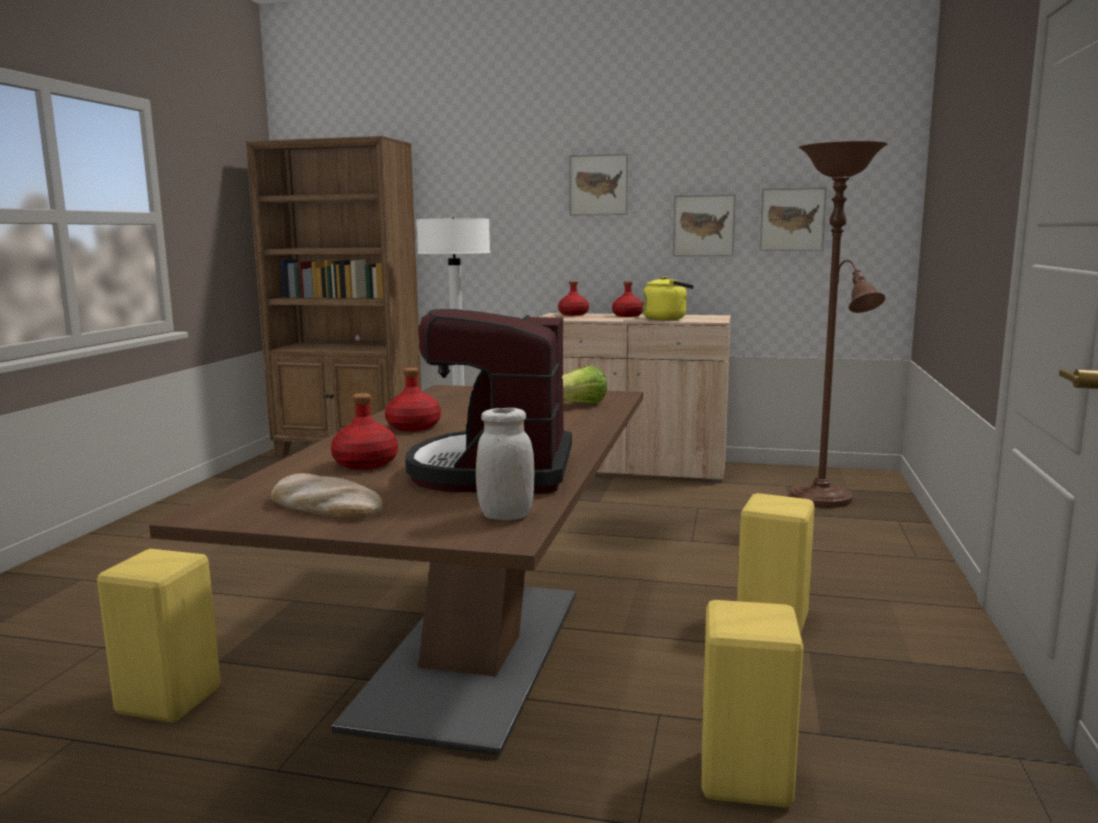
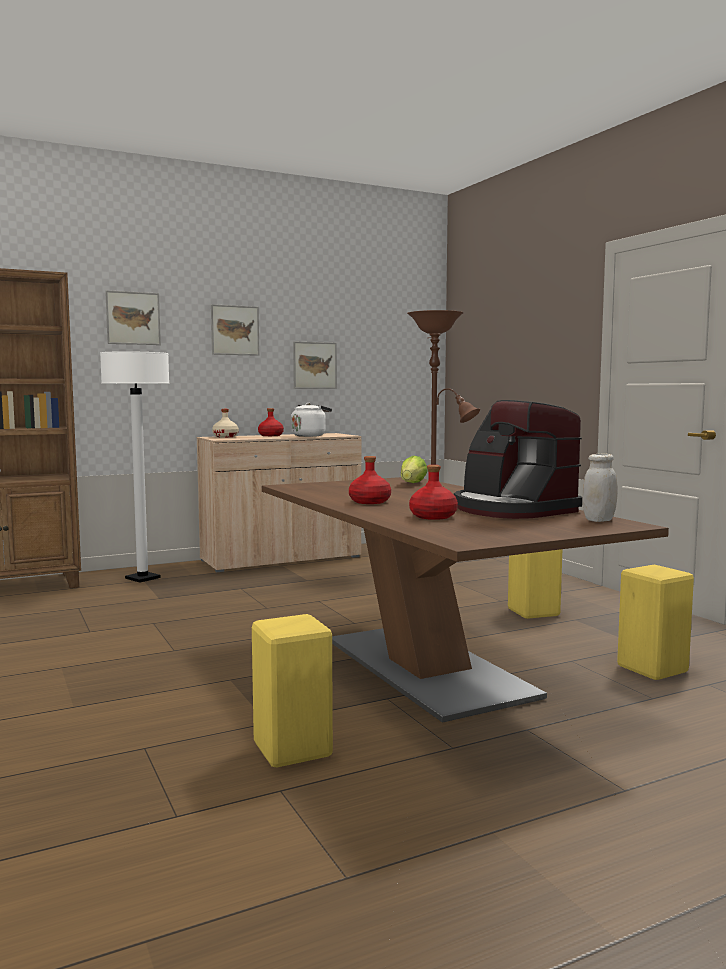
camera: 40 degrees left, 5 degrees down
(324, 506) = (507, 531): bread -> none
(573, 314) = (225, 436): red bottle -> beige bottle
(667, 319) = (310, 436): yellow kettle -> white kettle
(792, 219) = (372, 362): picture -> picture (133, 318)

